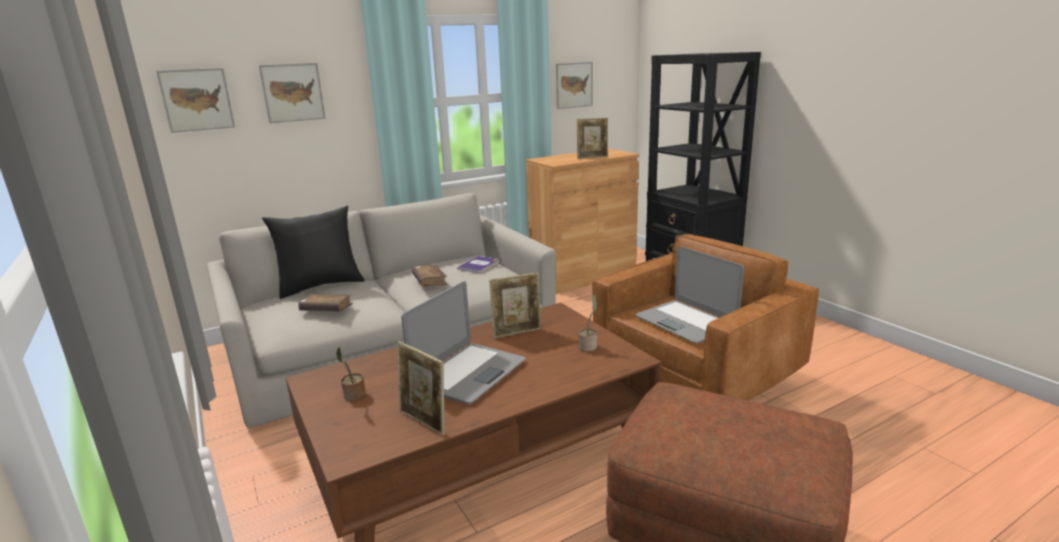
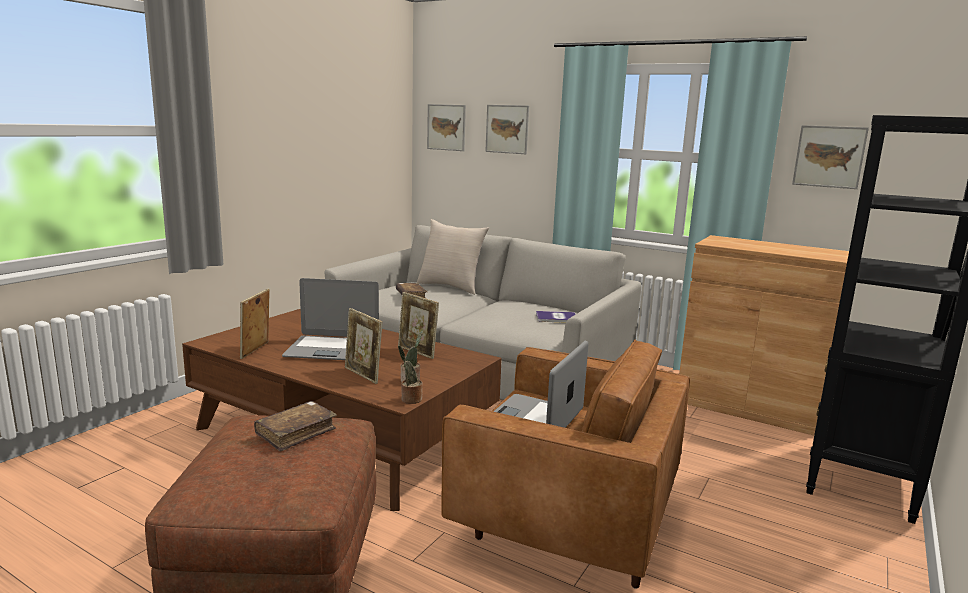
camera: 60 degrees right, 5 degrees down
(320, 286) = (451, 286): black pillow -> beige pillow
(353, 396) = (282, 328): potted plant -> potted plant (410, 399)
(429, 281) = (497, 310): brown book -> brown book (296, 433)
(592, 158) = (773, 250): picture frame -> picture frame (363, 375)

